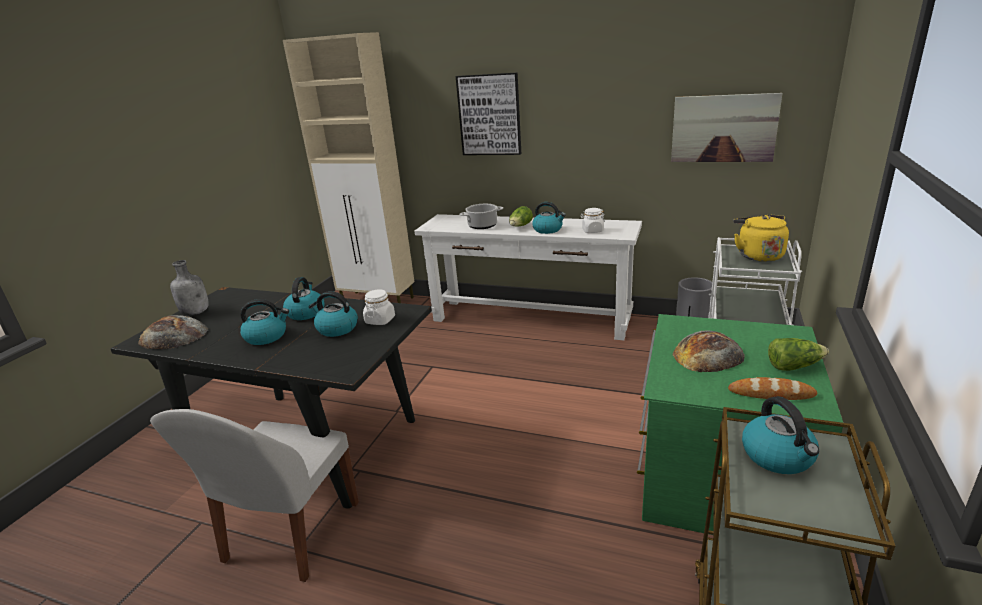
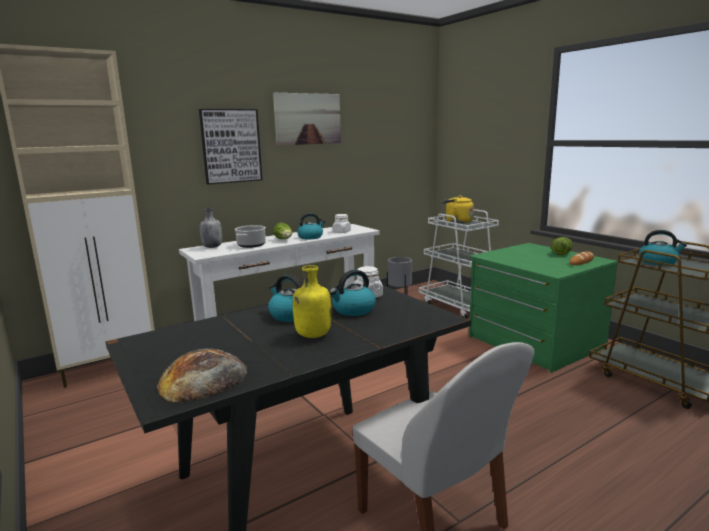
camera: 55 degrees left, 10 degrees down
(196, 312) = (157, 361): grey bottle -> grey bottle (212, 247)
(267, 336) = (312, 335): kettle -> yellow bottle
(708, 354) = (530, 259): bread -> none
(723, 128) = (391, 154): picture -> picture (308, 119)

